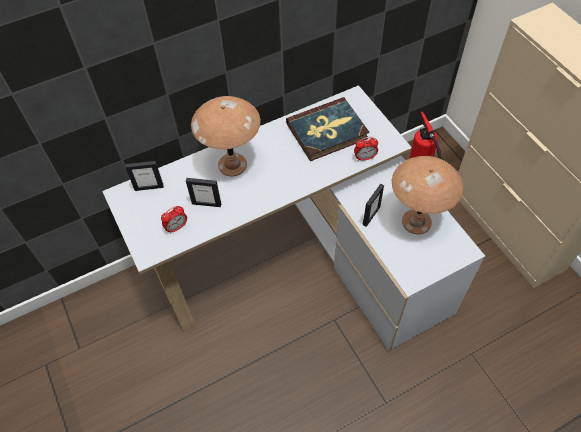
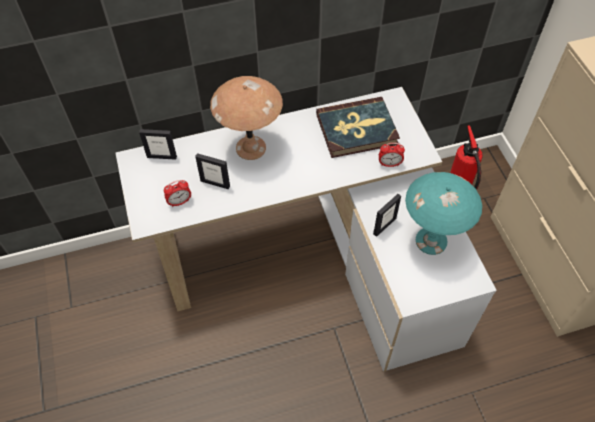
camera: 10 degrees right, 0 degrees up
(416, 222) = (431, 241): brown table lamp -> turquoise table lamp

